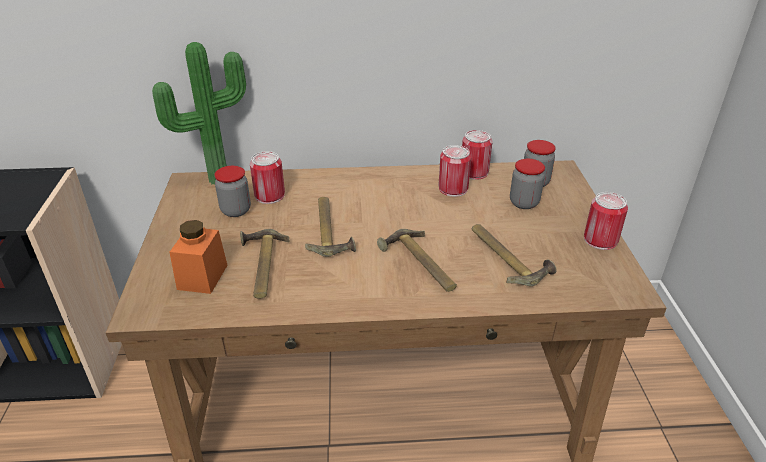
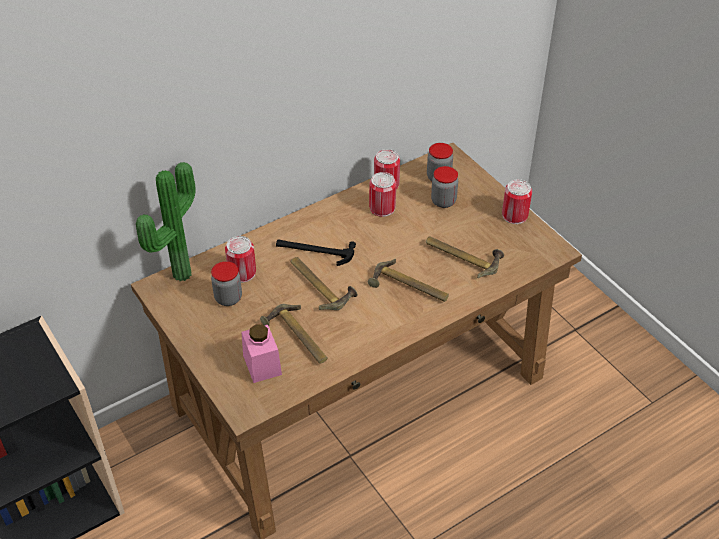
camera: 30 degrees left, 10 degrees up
(202, 277) = (262, 365): orange jar -> pink jar
(353, 201) = (314, 251): none -> hammer

